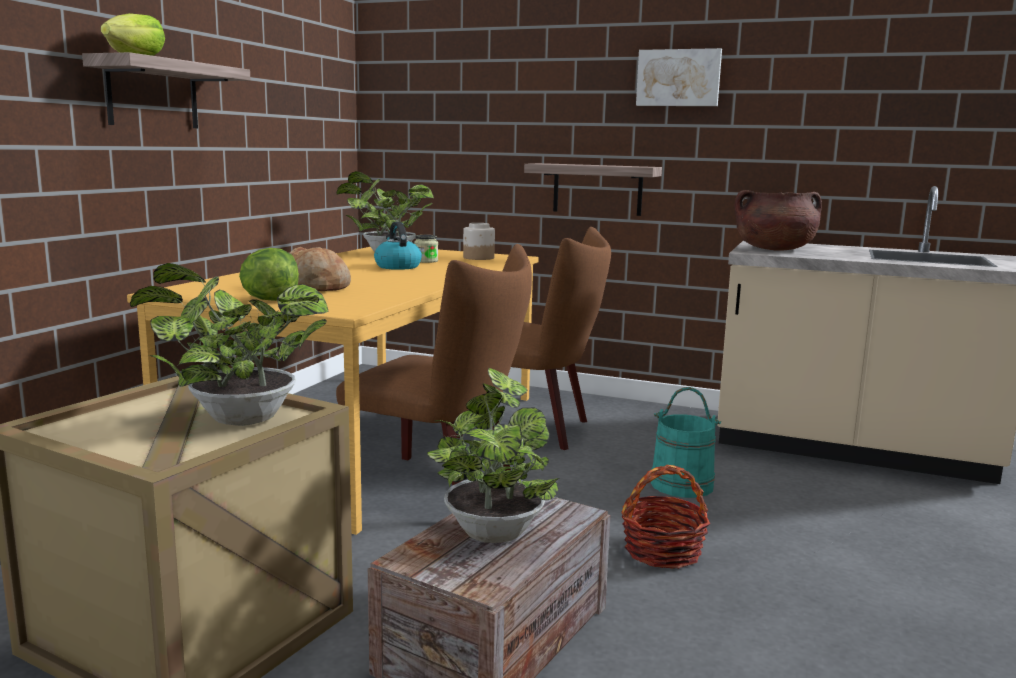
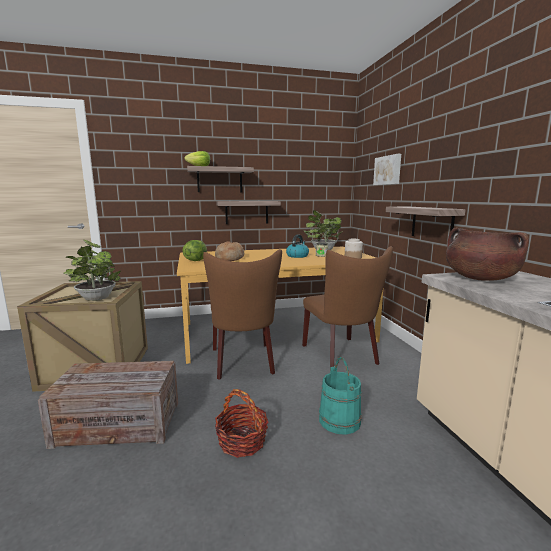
camera: 55 degrees right, 0 degrees up
(207, 179) = (246, 212): none -> shelf
(493, 529) = (118, 374): potted plant -> none
(678, 78) = (480, 143): picture -> picture (388, 170)

